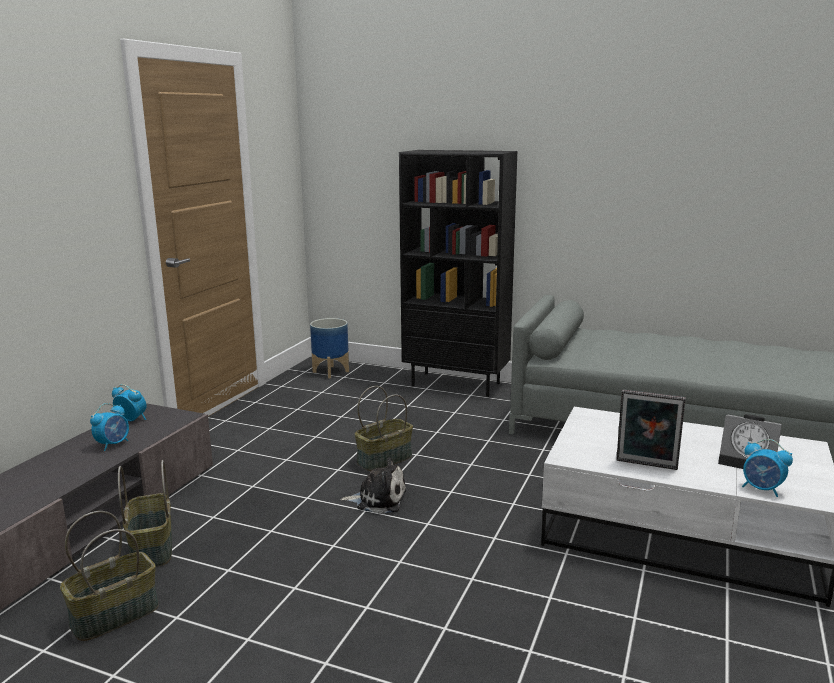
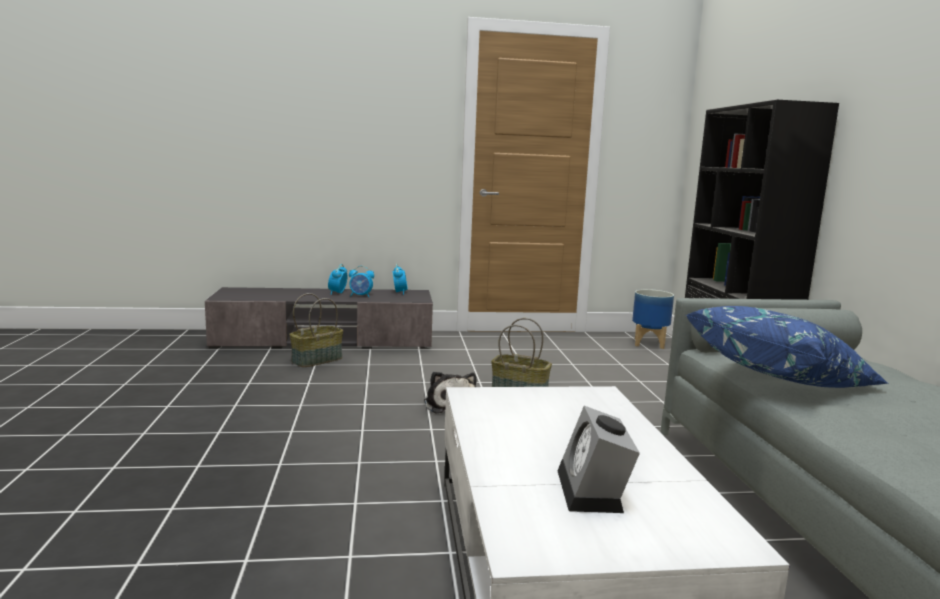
camera: 60 degrees right, 5 degrees down
(115, 614) = (243, 369): basket -> none
(624, 360) = (780, 380): none -> blue pillow
(646, 466) = (495, 430): picture frame -> none
(762, 489) = (507, 503): alarm clock -> alarm clock (337, 293)

